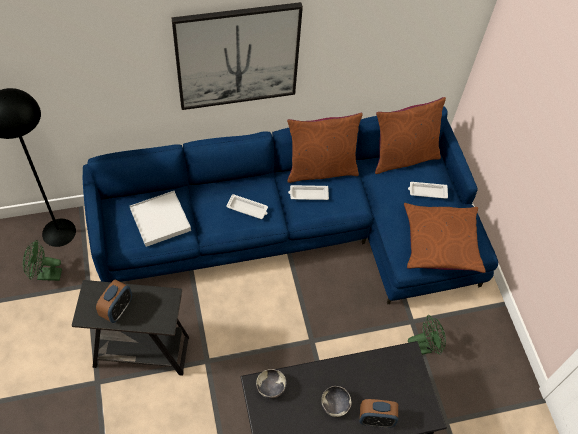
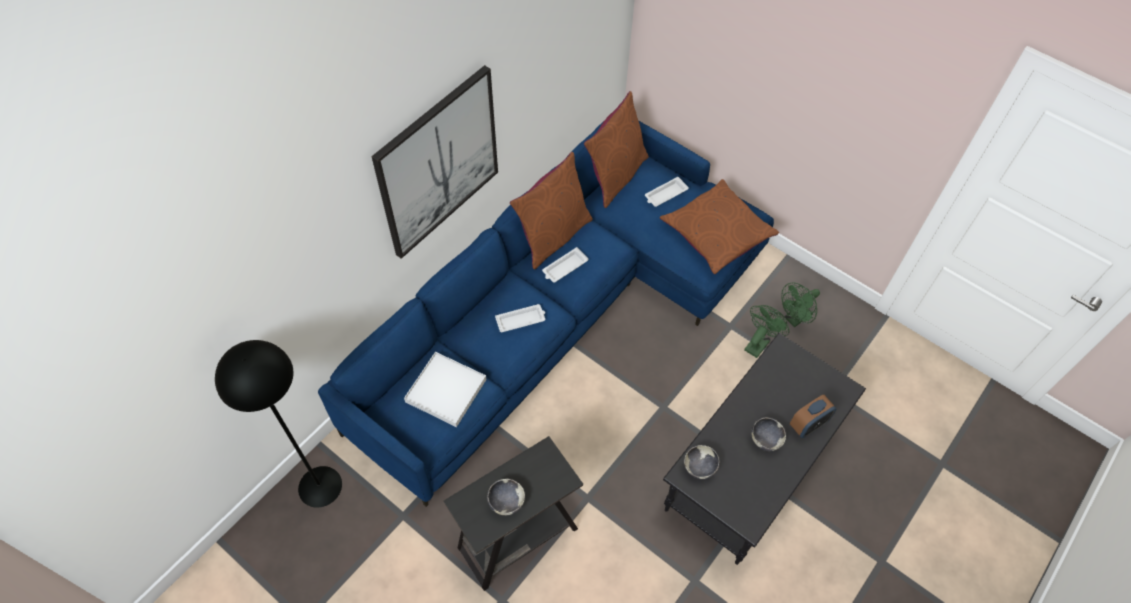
camera: 35 degrees left, 0 degrees up
(45, 275) = (347, 539): green fan -> green fan (795, 319)
(117, 309) = (506, 502): alarm clock -> bowl

